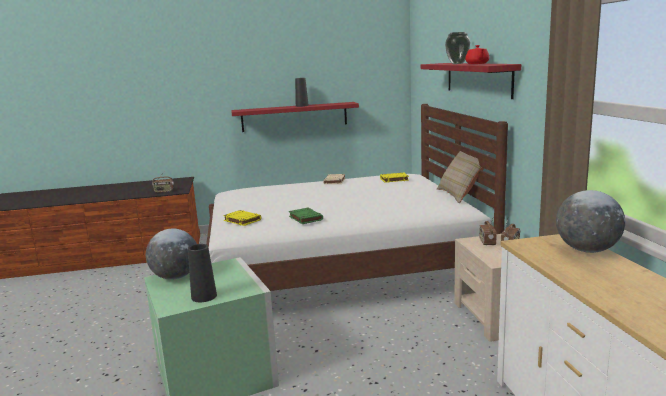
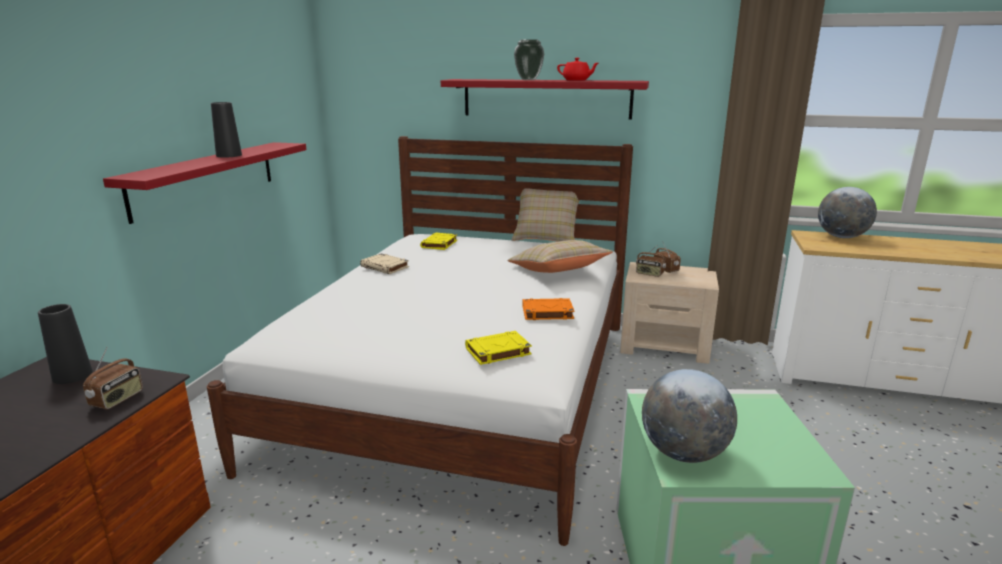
camera: 65 degrees left, 5 degrees up
(204, 296) = (780, 438): black vase -> black vase (72, 375)
(305, 218) = (547, 313): green book -> orange book
(385, 208) = (558, 272): none -> beige pillow

